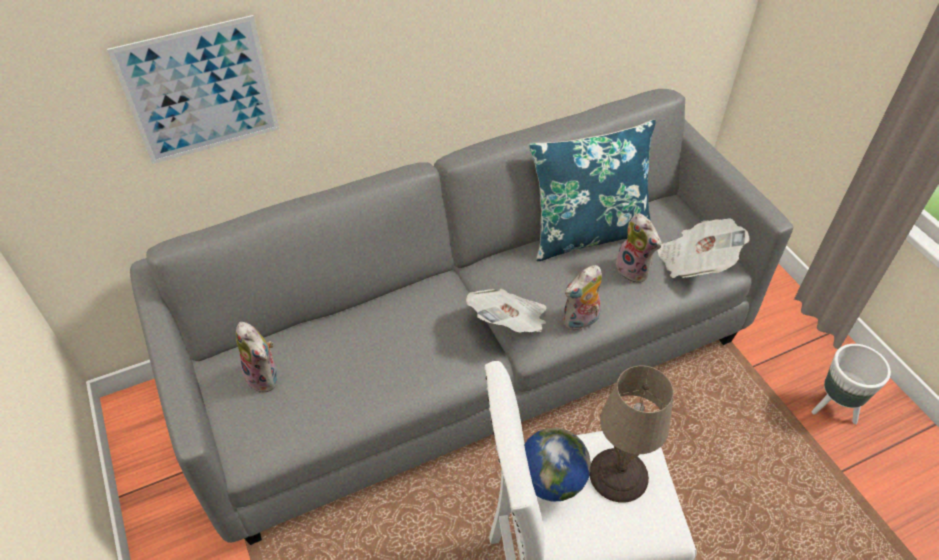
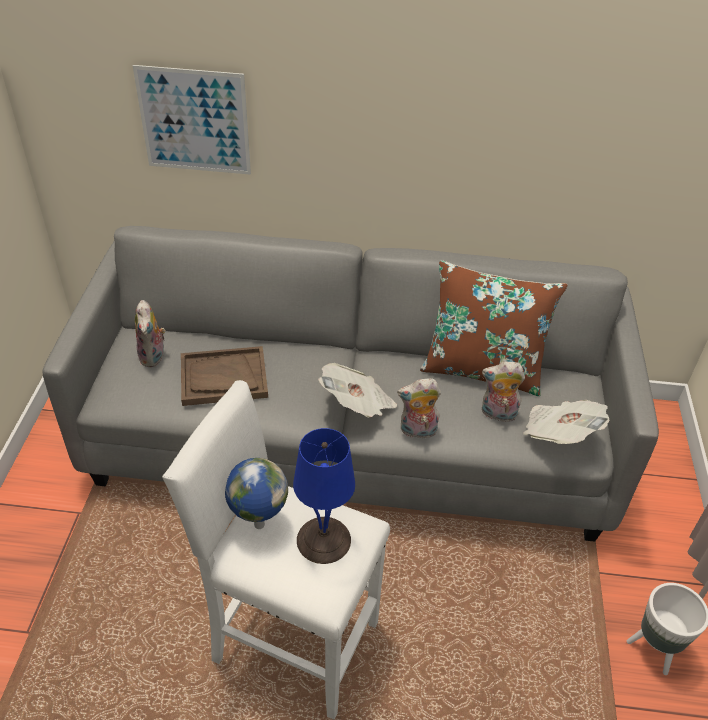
camera: 30 degrees right, 5 degrees down
(360, 362) = (223, 378): none -> brown tray
(587, 233) = (482, 369): blue pillow -> brown pillow
(617, 475) = (322, 540): beige table lamp -> blue table lamp
(634, 270) = (497, 414): plush toy -> plush toy turned 105 degrees clockwise

